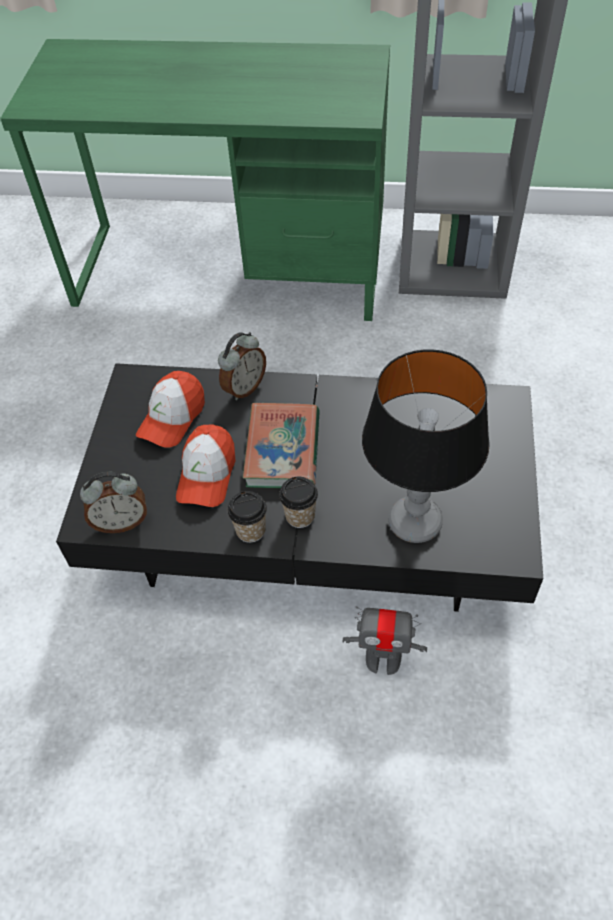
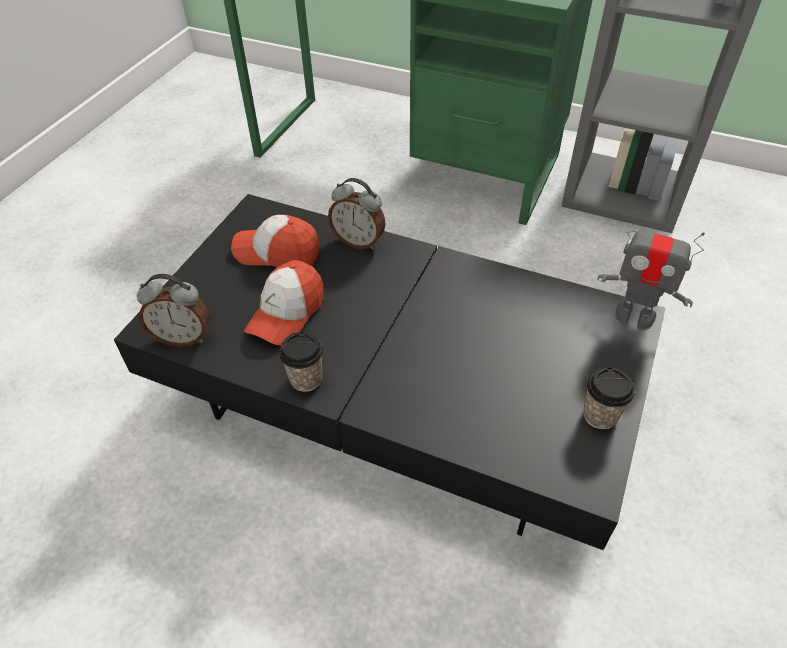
camera: 15 degrees right, 5 degrees down
(172, 418) = (277, 253): cap -> cap turned 60 degrees clockwise
(244, 388) = (359, 241): alarm clock -> alarm clock turned 60 degrees clockwise
(283, 450) = (373, 308): book -> none
(300, 516) = (363, 378): cup -> cup (600, 415)
(383, 659) = (420, 564): toy robot -> toy robot (634, 315)
(414, 522) = (485, 417): table lamp -> none

